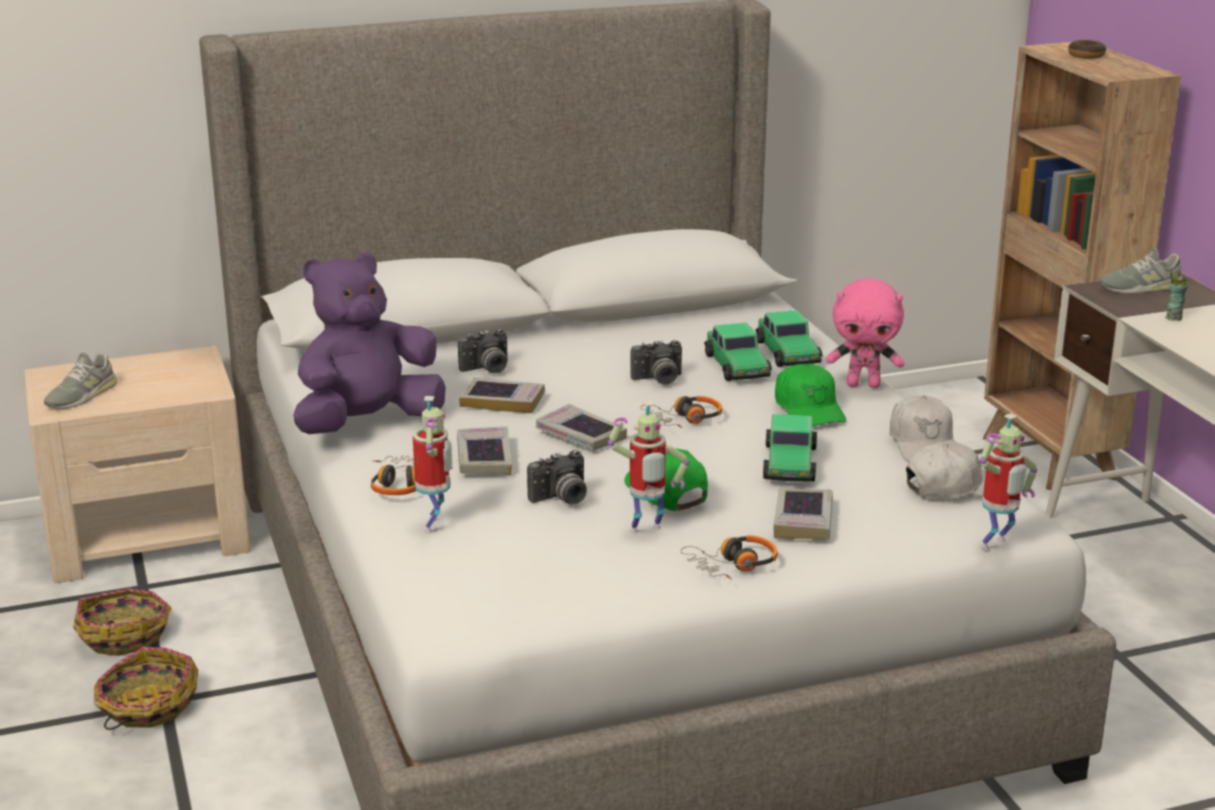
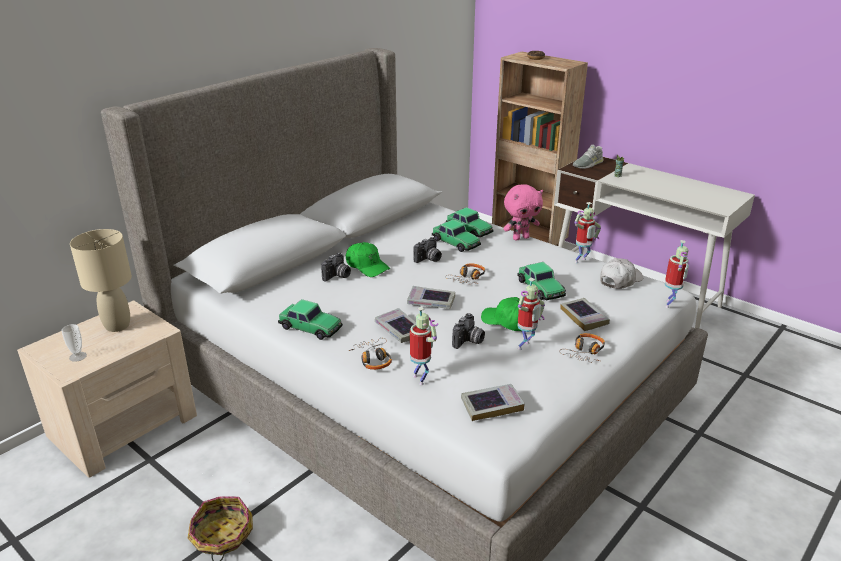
camera: 30 degrees left, 5 degrees up
(82, 395) = (78, 356): grey shoe -> cup
(125, 634) = (166, 494): basket -> none
(164, 372) = (118, 325): none -> beige table lamp
(367, 424) = (311, 327): purple plush toy -> toy car
(502, 401) = (369, 293): book -> book (492, 405)
(809, 409) = (514, 257): green cap -> green cap (367, 266)
(923, 444) = (581, 261): white cap -> toy robot

